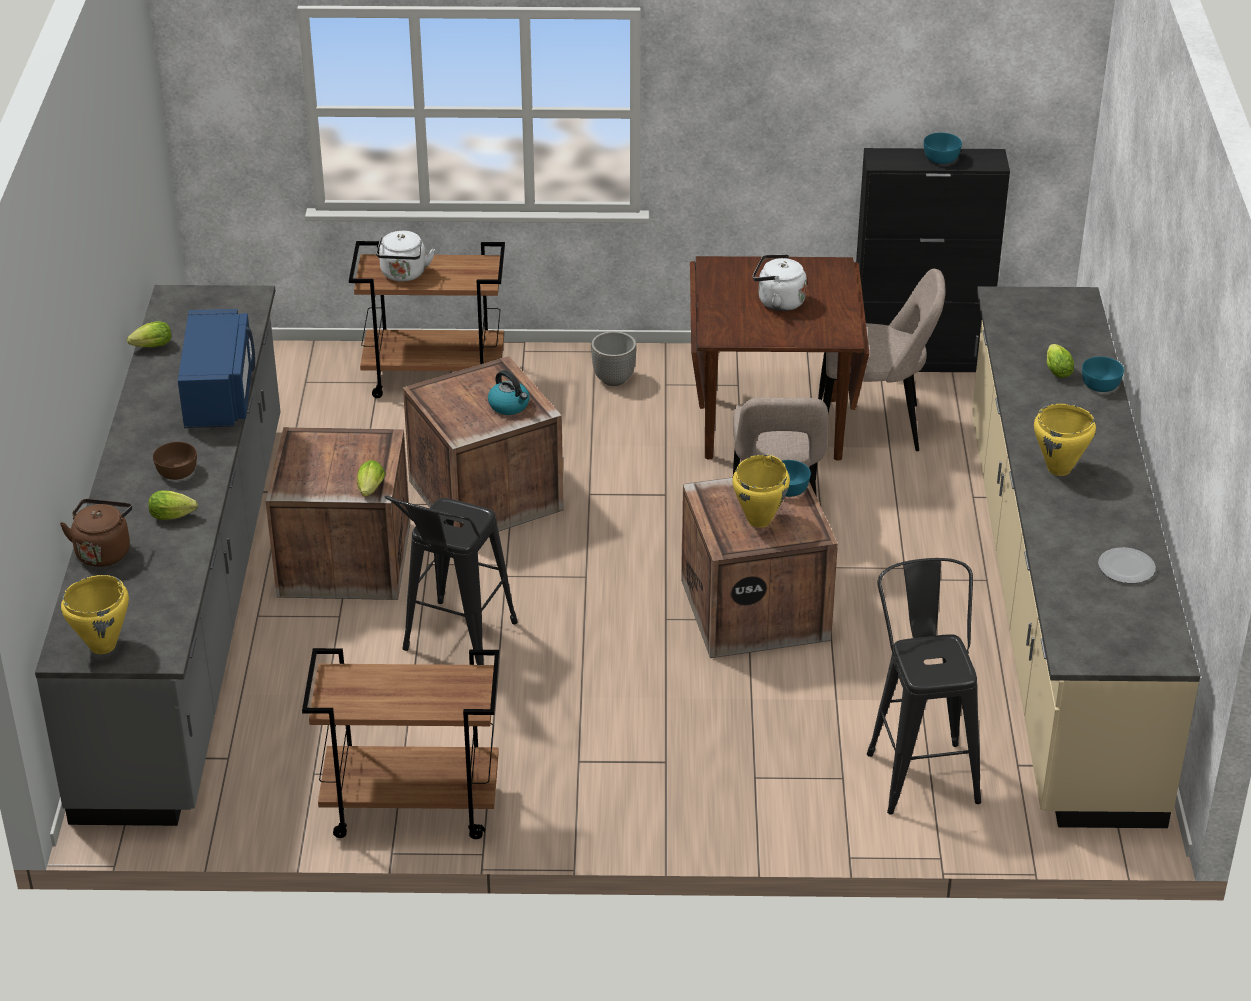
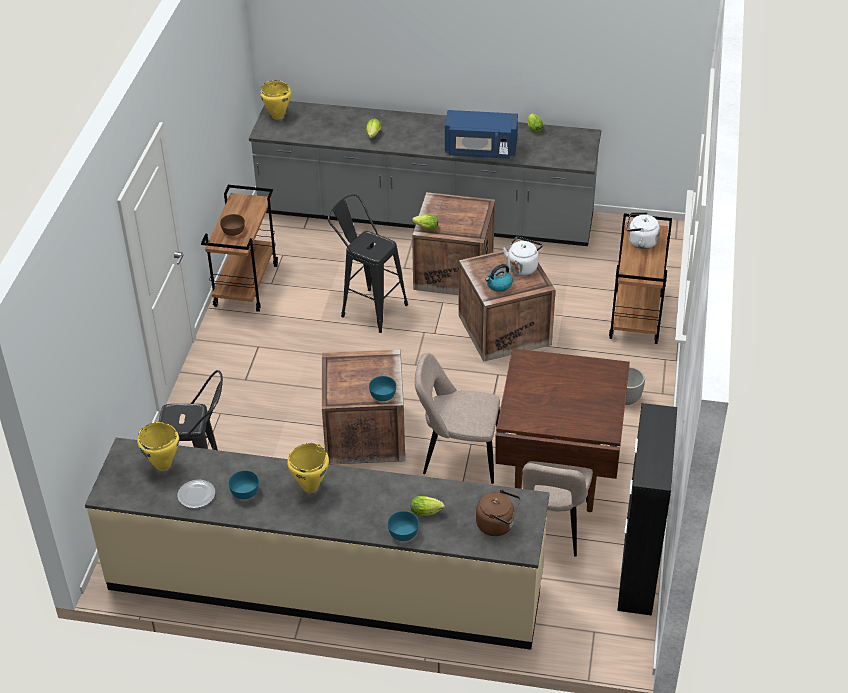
camera: 100 degrees right, 5 degrees up
(104, 551) = (351, 115): brown kettle -> brown kettle (497, 525)
(177, 471) = (412, 136): brown bowl -> brown bowl (233, 231)
(760, 520) = (354, 377): yellow cooking pot -> yellow cooking pot (163, 465)
(777, 302) = (562, 394): white kettle -> white kettle (523, 266)
(942, 158) = (656, 448): turquoise bowl -> turquoise bowl (244, 492)

